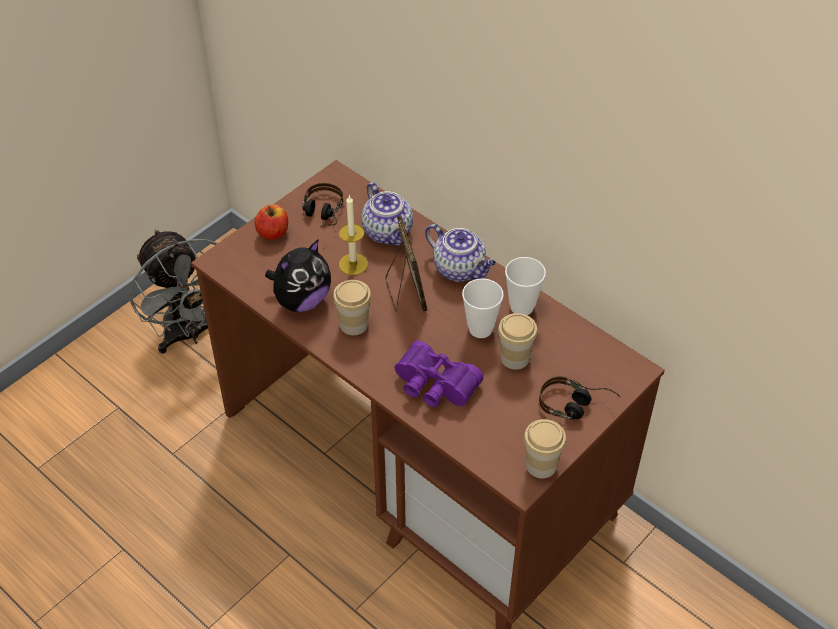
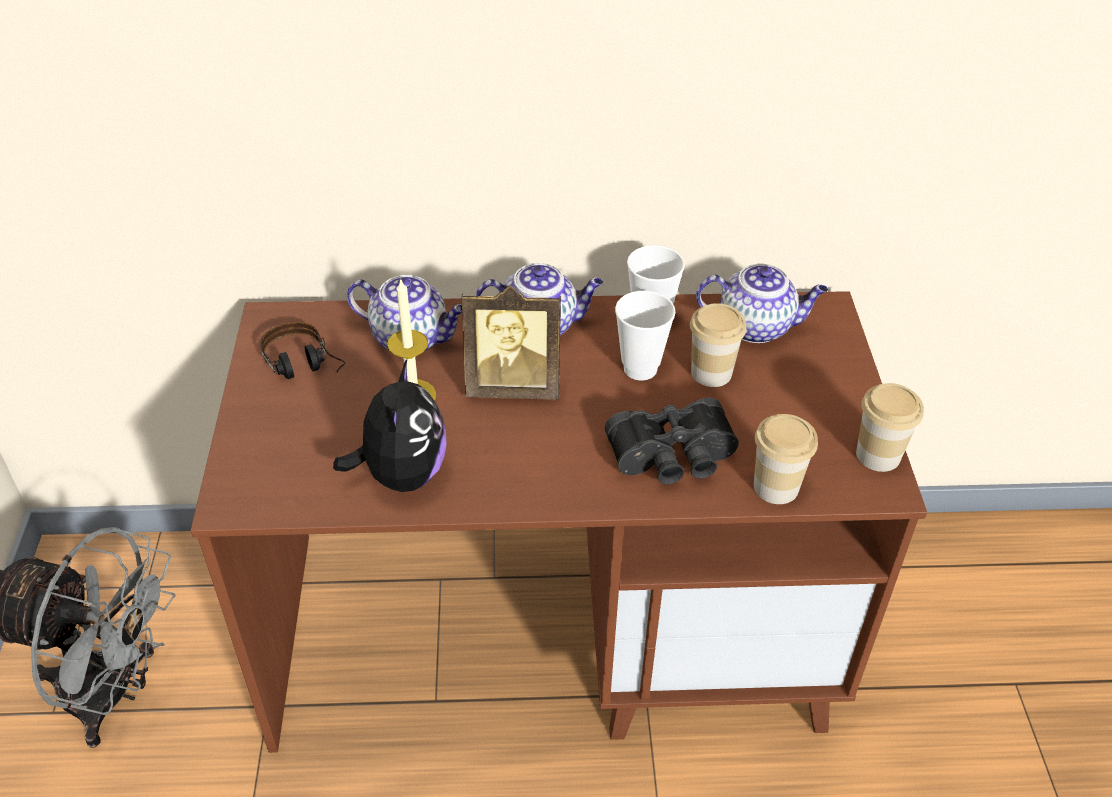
camera: 45 degrees left, 5 degrees down
(273, 233) = (265, 425): apple -> none
(353, 324) = (499, 457): cup -> cup (776, 487)
(405, 293) = (513, 386): picture frame -> picture frame turned 150 degrees clockwise
(434, 386) = (673, 458): purple binoculars -> black binoculars
(577, 351) = (757, 326): none -> teapot
(577, 406) = (828, 376): headphones -> none

